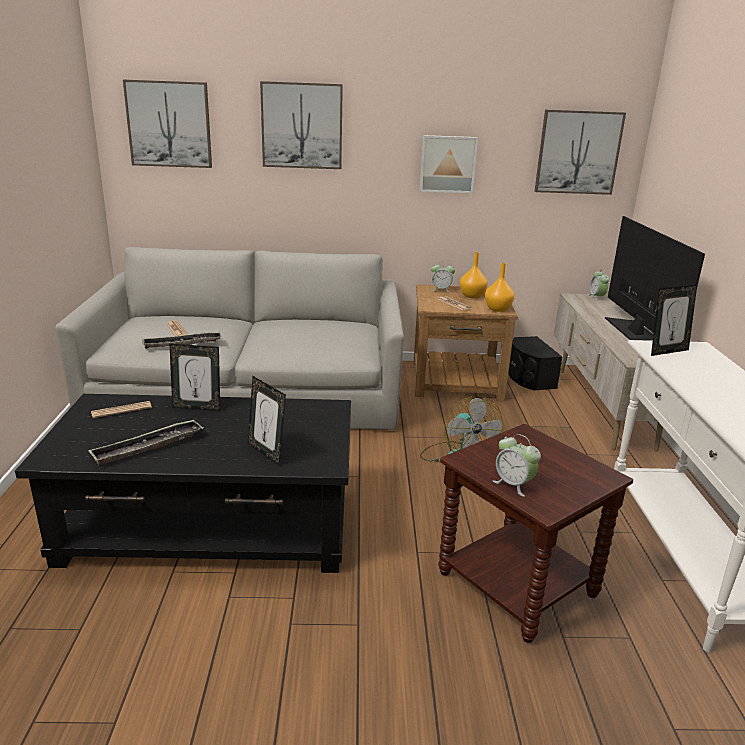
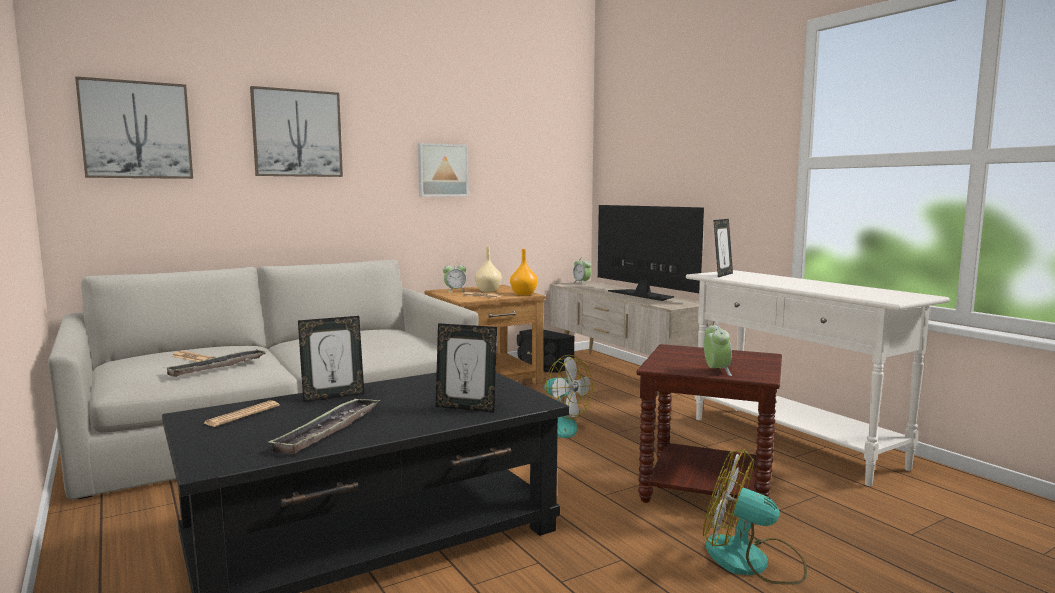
camera: 30 degrees left, 15 degrees down
(465, 679) = (752, 561): none -> fan
(472, 296) = (488, 290): orange vase -> beige vase
(513, 484) = (716, 371): alarm clock -> alarm clock turned 105 degrees counterclockwise
(578, 152) = (546, 158): picture -> none

